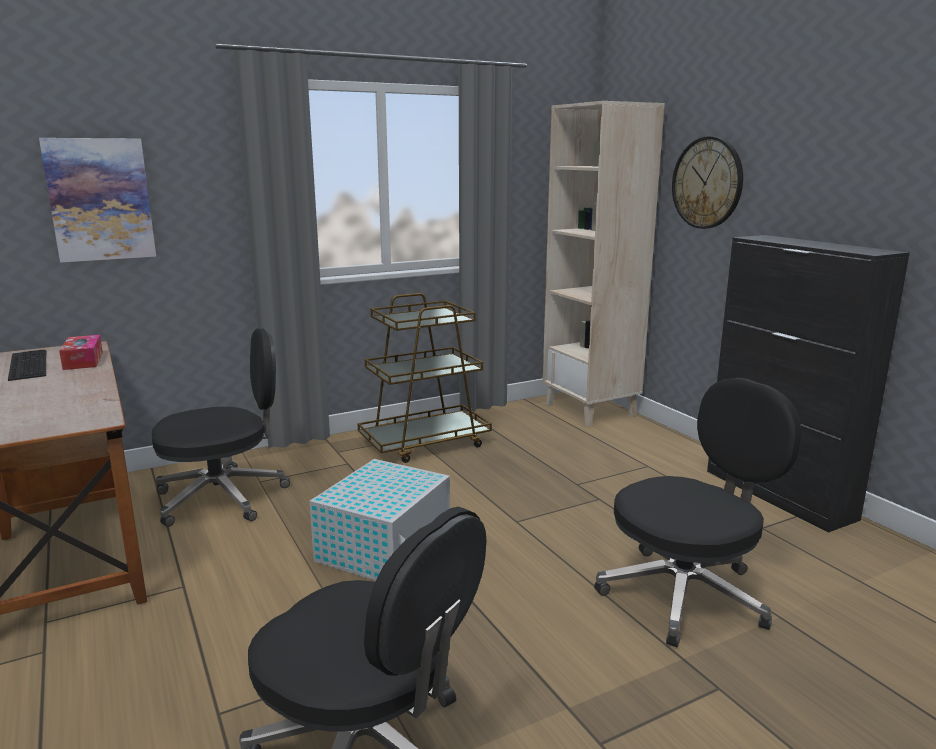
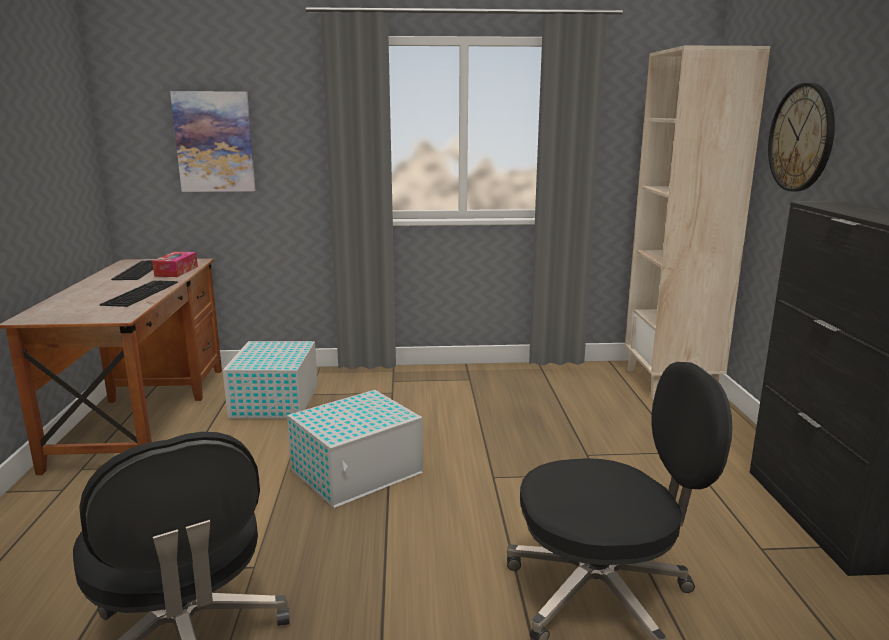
camera: 25 degrees right, 0 degrees up
(77, 390) = (140, 293): none -> keyboard
(224, 497) = (274, 401): black office chair -> white storage box
(425, 443) = (475, 387): brown cart -> none

